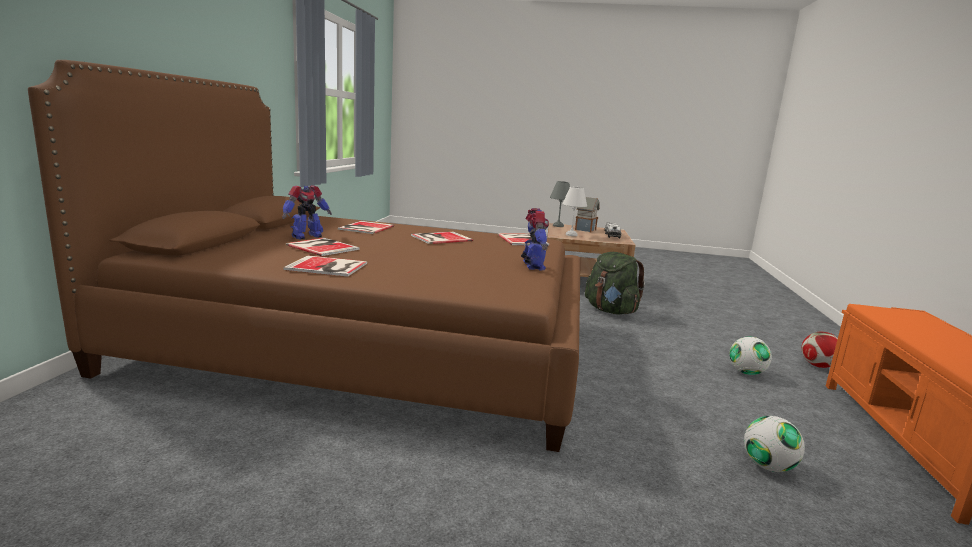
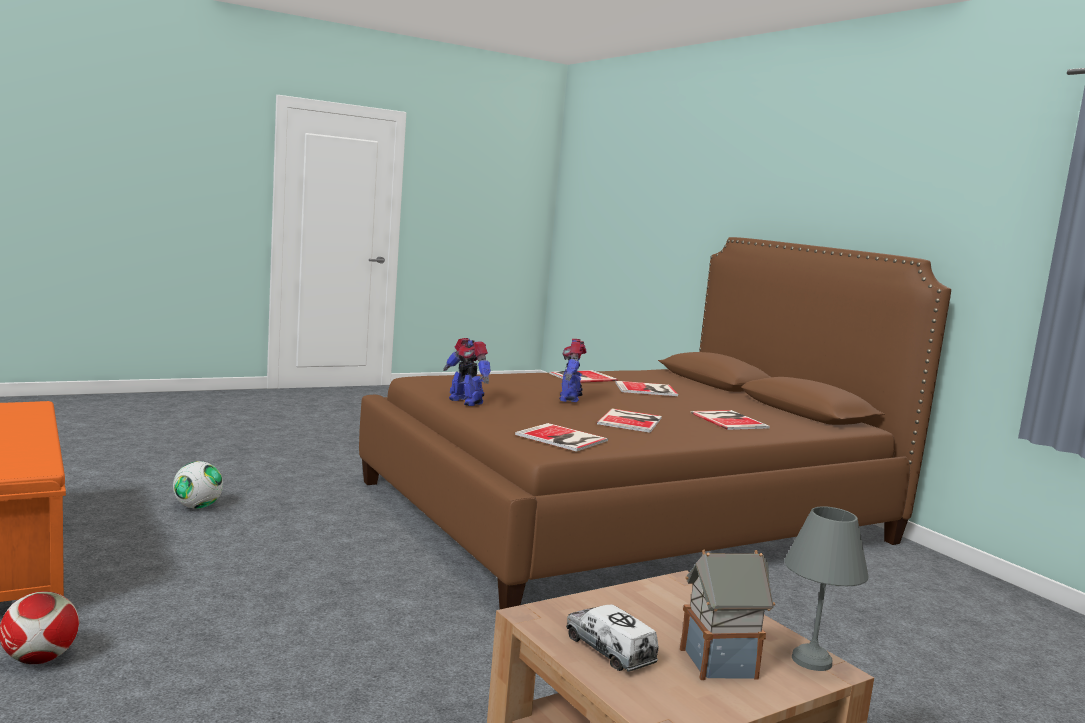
camera: 140 degrees right, 5 degrees down
(306, 236) = (705, 399): toy robot -> toy robot (570, 398)
(571, 235) = (677, 603): white table lamp -> none
(610, 311) = (473, 678): green backpack -> none
(746, 373) = (191, 600): football -> none

